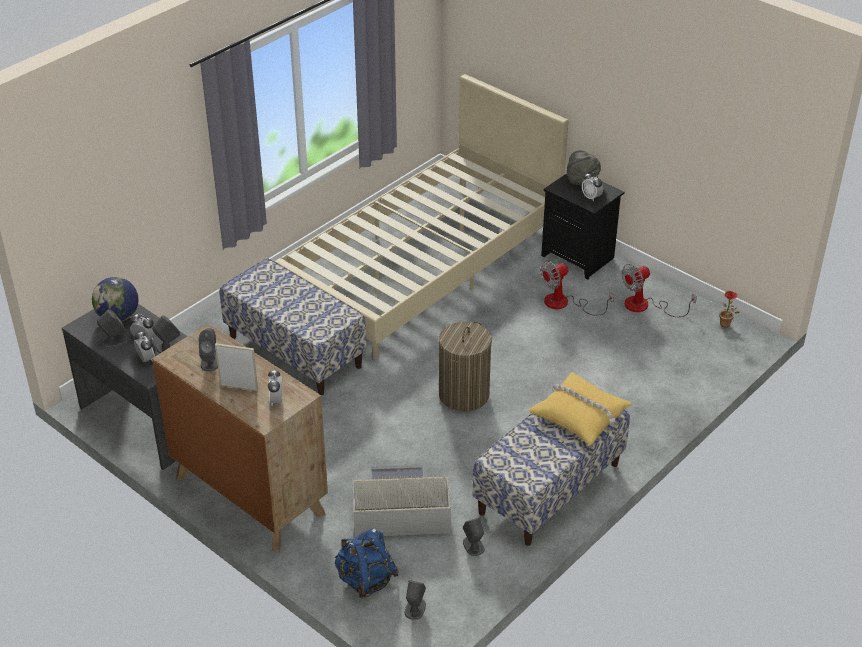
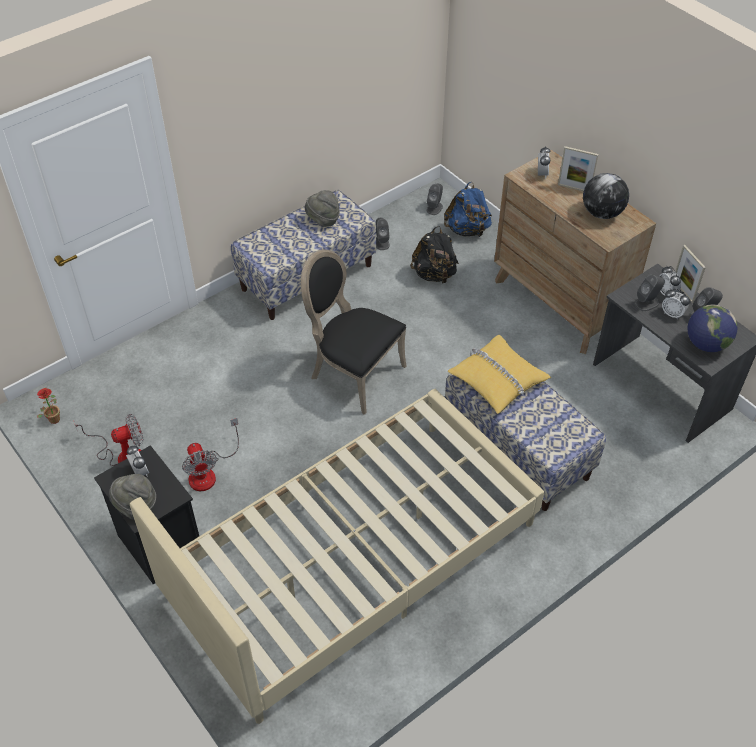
camera: 170 degrees left, 10 degrees up
(128, 363) = (683, 291): none -> picture frame
(210, 361) = (602, 213): grey speaker -> globe
(399, 511) = (434, 274): grey storage box -> black backpack
(464, 395) = (353, 373): laundry basket -> black chair
(536, 452) = (323, 220): none -> grey hat
(565, 303) = (208, 472): fan -> fan turned 90 degrees clockwise
(580, 415) = (273, 246): yellow pillow -> yellow pillow (497, 380)

